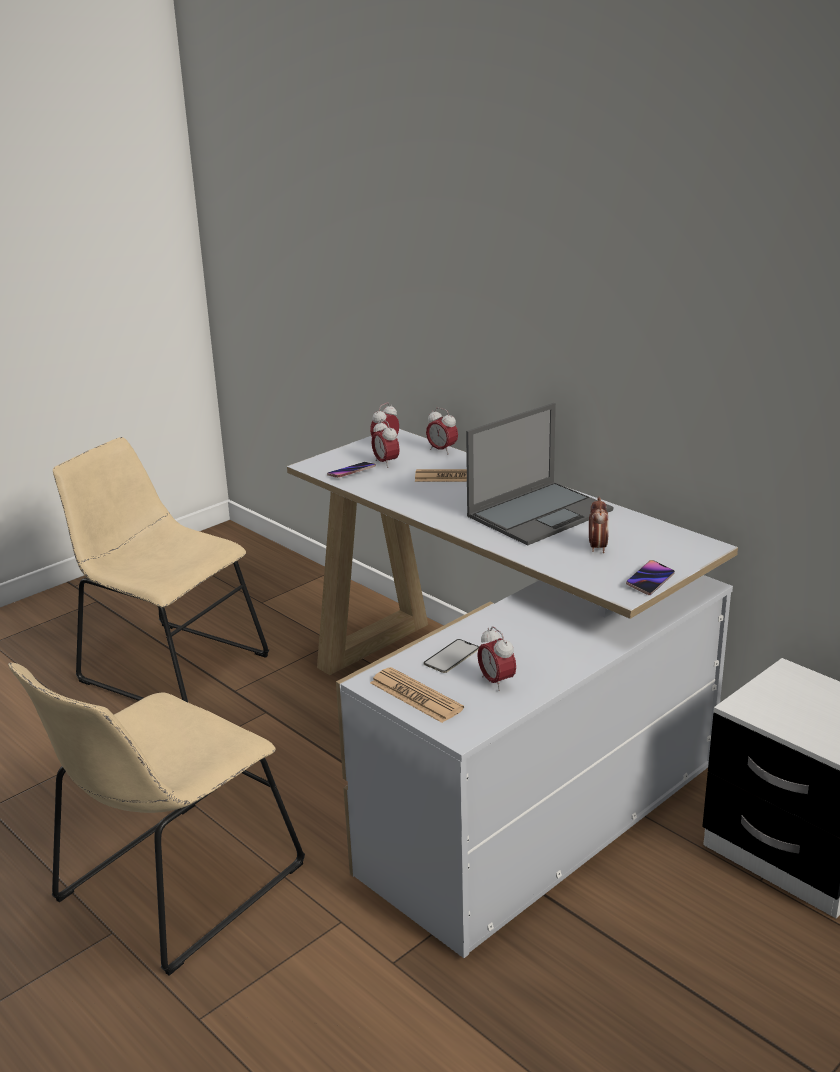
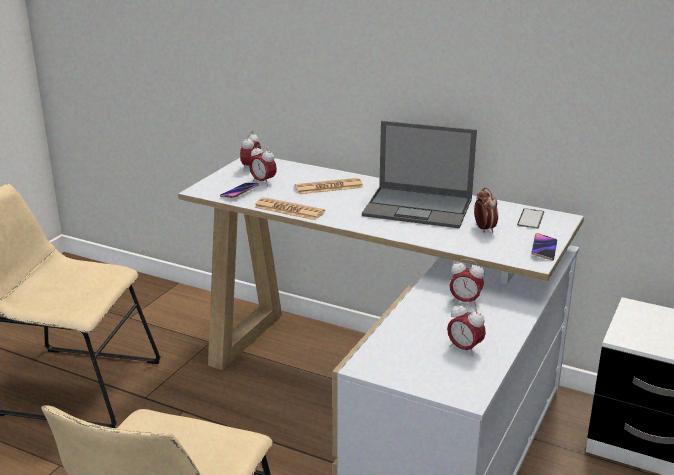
camera: 20 degrees left, 0 degrees up
(416, 696) = (409, 372): newspaper -> newspaper (289, 210)
(442, 450) = (302, 167): alarm clock -> alarm clock (465, 301)
(451, 656) = (413, 334): phone -> phone (530, 219)
(540, 513) = (419, 207): laptop -> laptop turned 75 degrees clockwise

